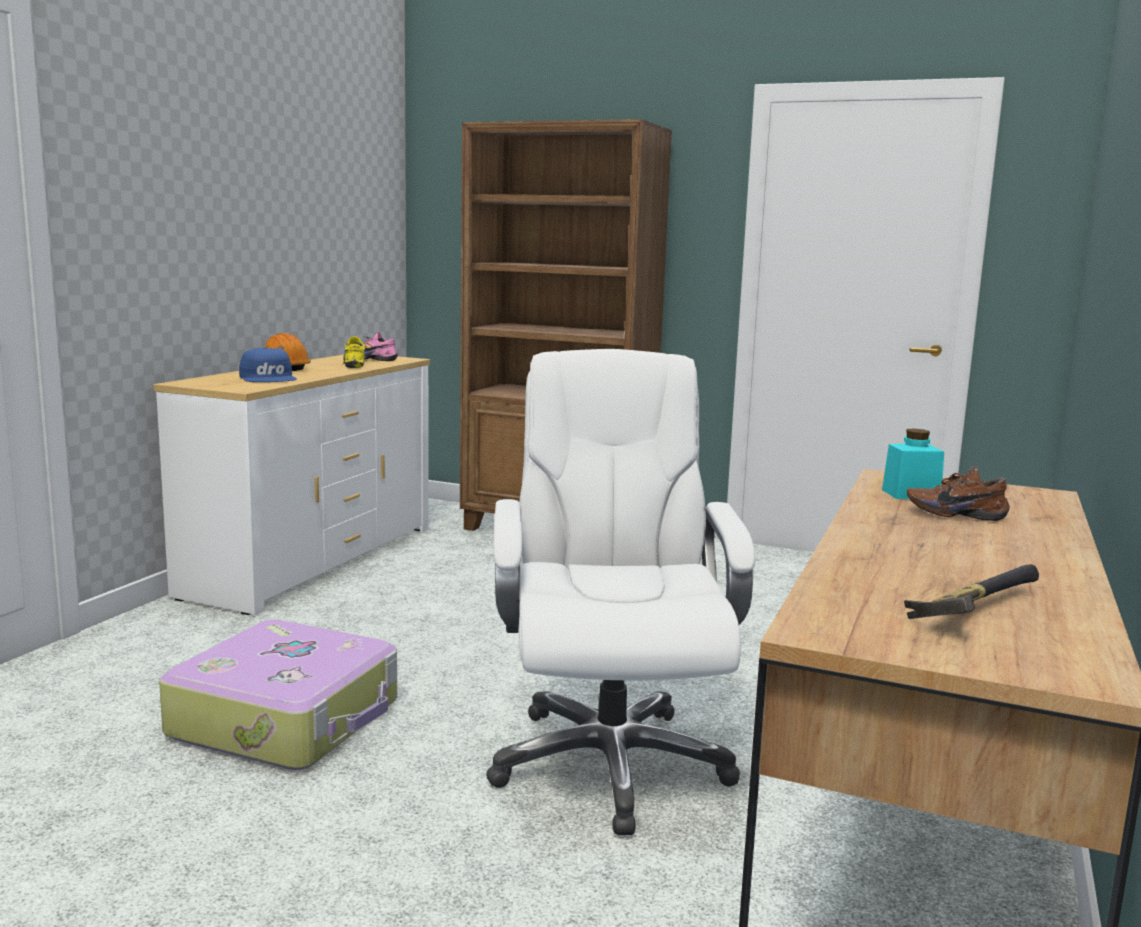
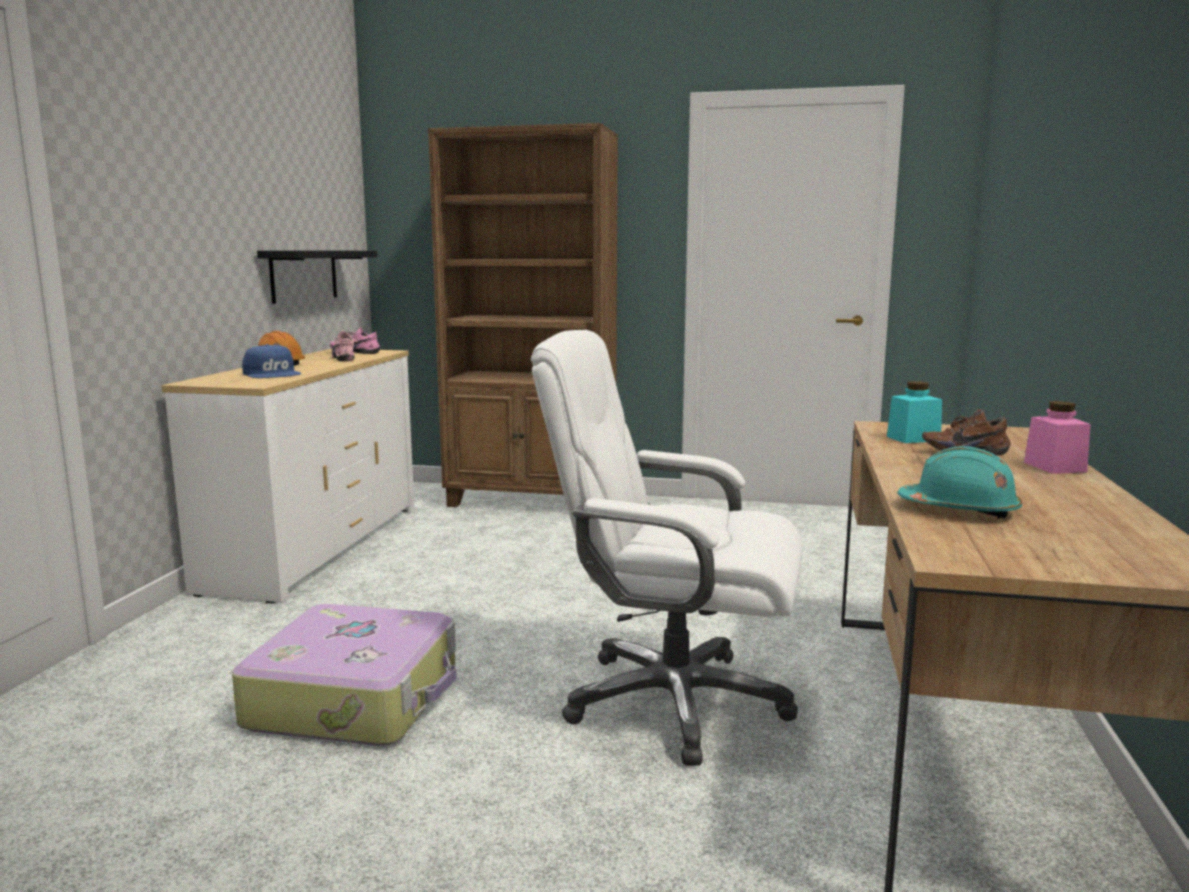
camera: 10 degrees left, 0 degrees up
(326, 275) = (304, 275): none -> black shelf
(357, 365) = (346, 358): yellow shoe -> pink shoe
(609, 761) = (672, 702): white office chair -> white office chair turned 60 degrees counterclockwise
(879, 579) = (959, 510): none -> turquoise hard hat
(970, 610) = (1056, 528): hammer -> none
(1047, 540) = (1054, 467): none -> pink jar

